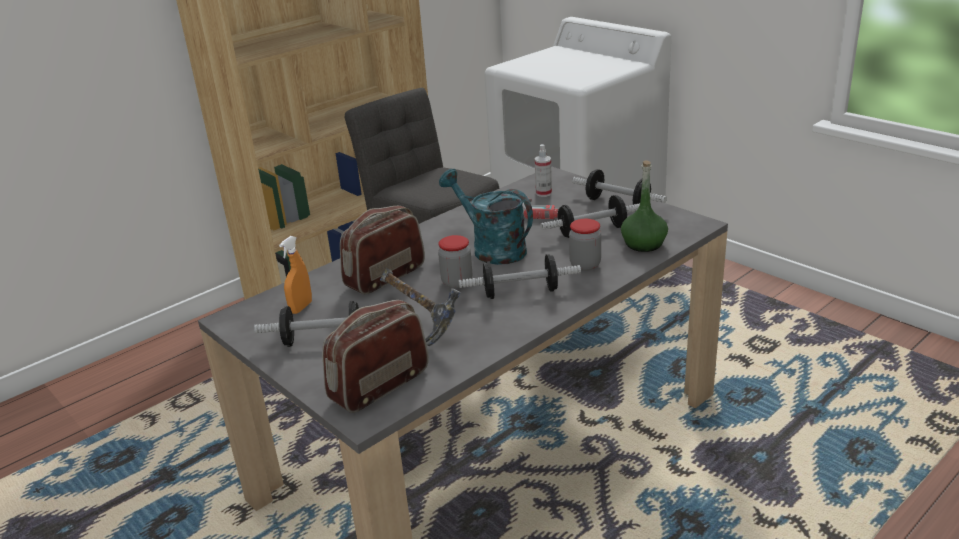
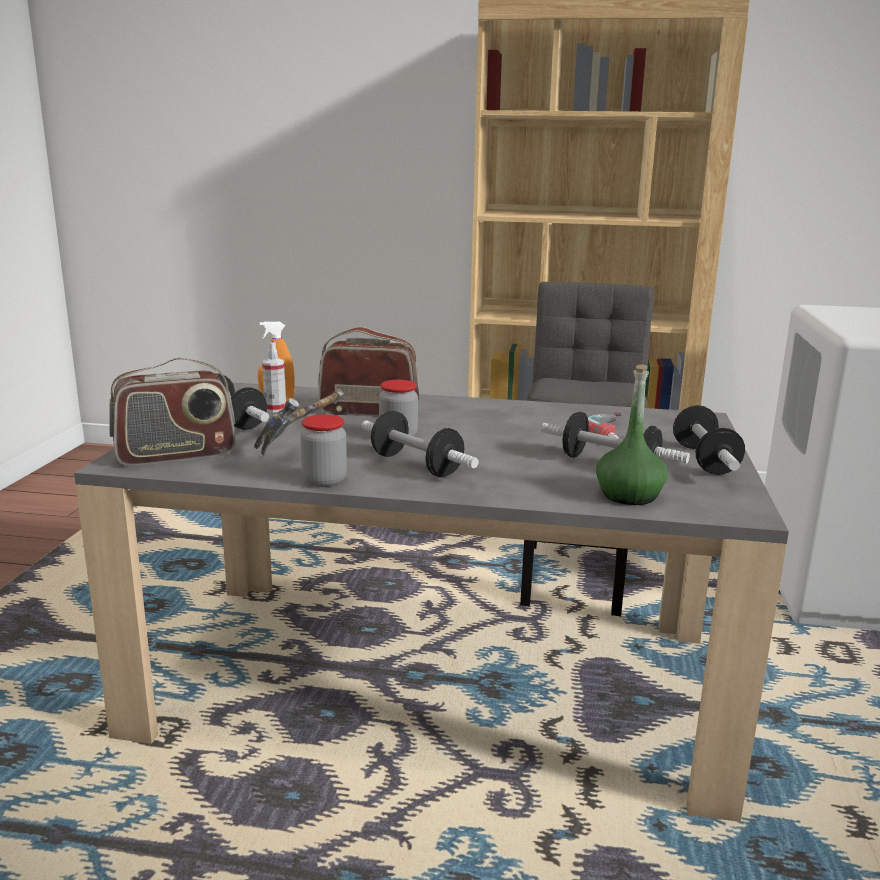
camera: 50 degrees right, 10 degrees down
(379, 385) = (176, 455): radio -> radio turned 150 degrees clockwise
(491, 248) = (488, 433): turquoise watering can -> none
(543, 193) = (653, 424): spray bottle -> spray bottle (275, 409)
(585, 265) = (524, 479): jar -> jar (324, 481)

